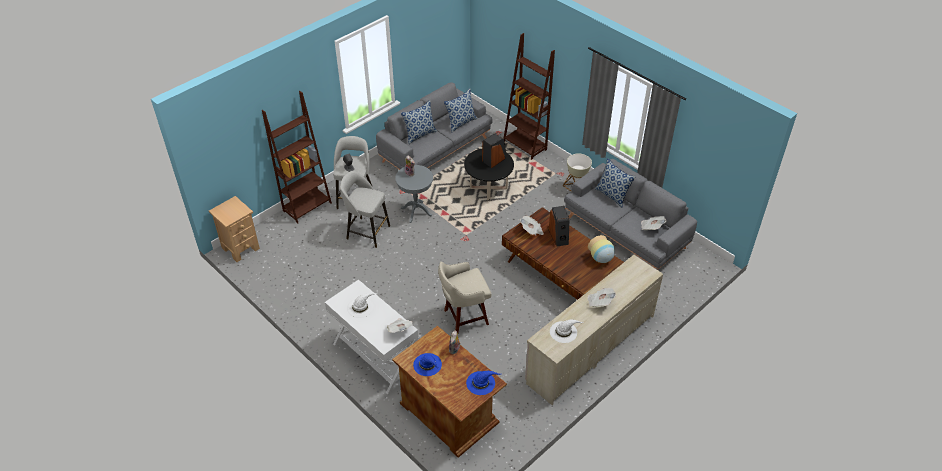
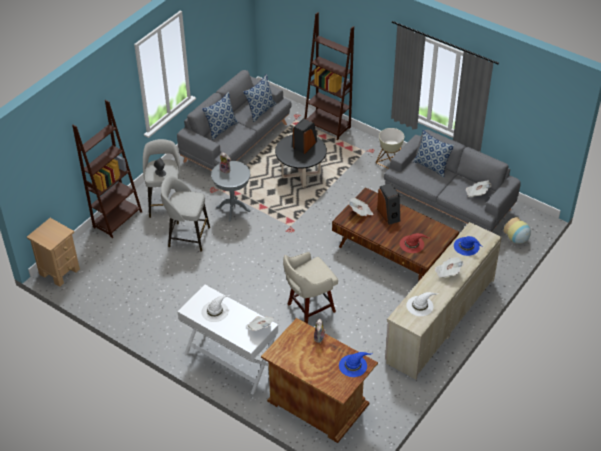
camera: 10 degrees left, 0 degrees up
(428, 365) = (297, 356): blue hat -> blue hat (467, 246)
(575, 268) = (412, 244): none -> red hat
(601, 258) = (435, 230): vase -> vase (517, 239)

